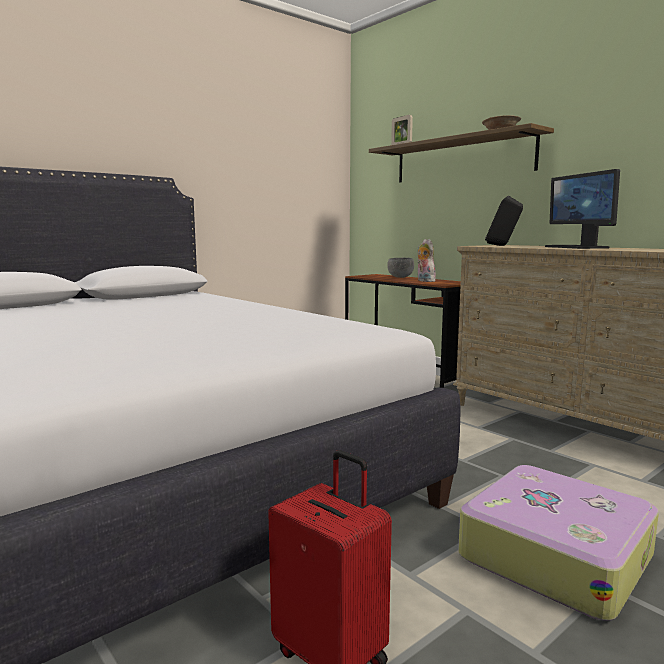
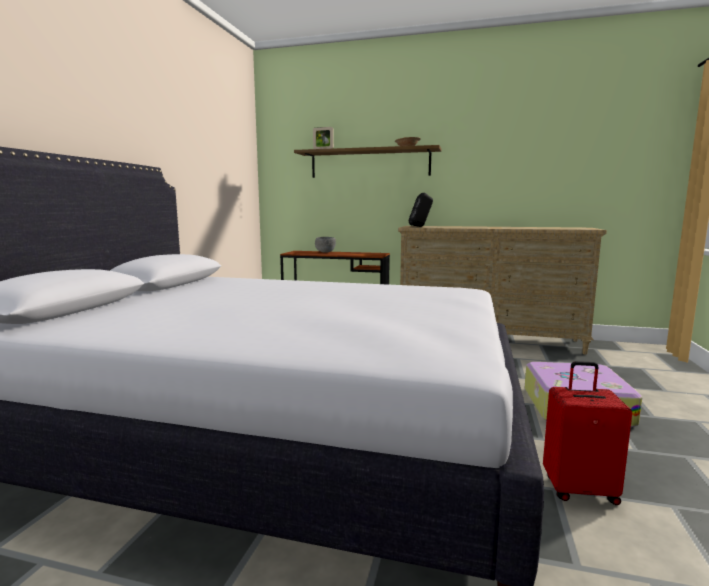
camera: 35 degrees left, 0 degrees up
(424, 281) = (354, 254): plush toy -> none
(577, 247) = (473, 227): monitor -> none

